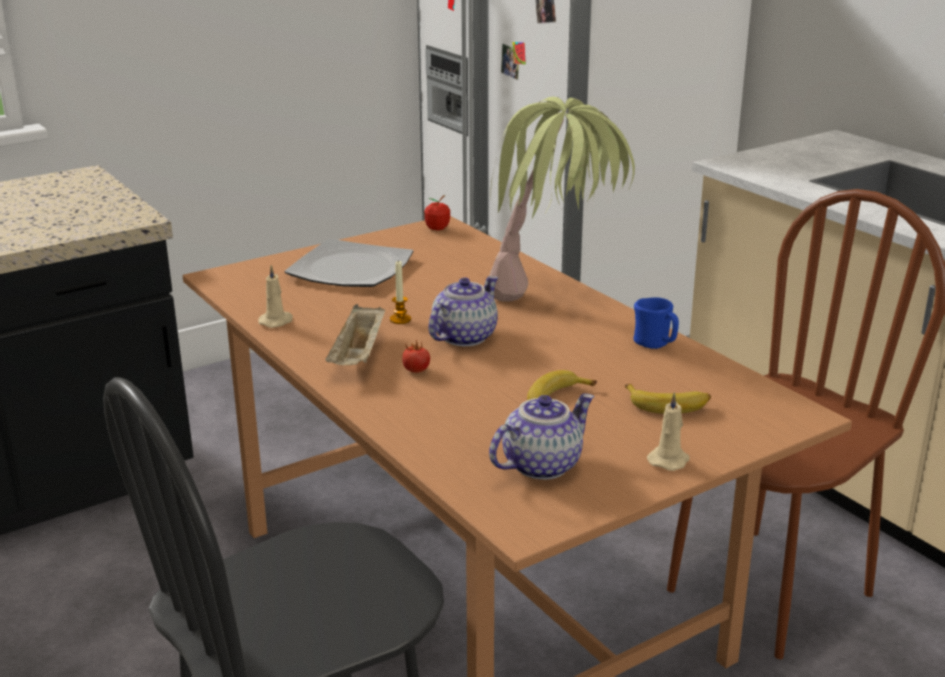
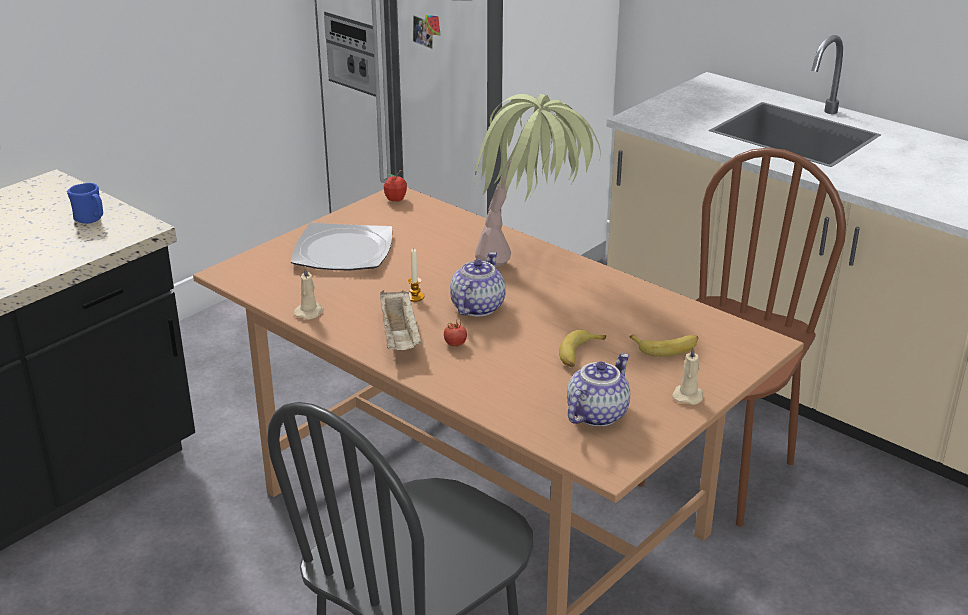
camera: 15 degrees left, 5 degrees up
(655, 344) = (632, 294): blue mug -> blue mug (91, 220)

